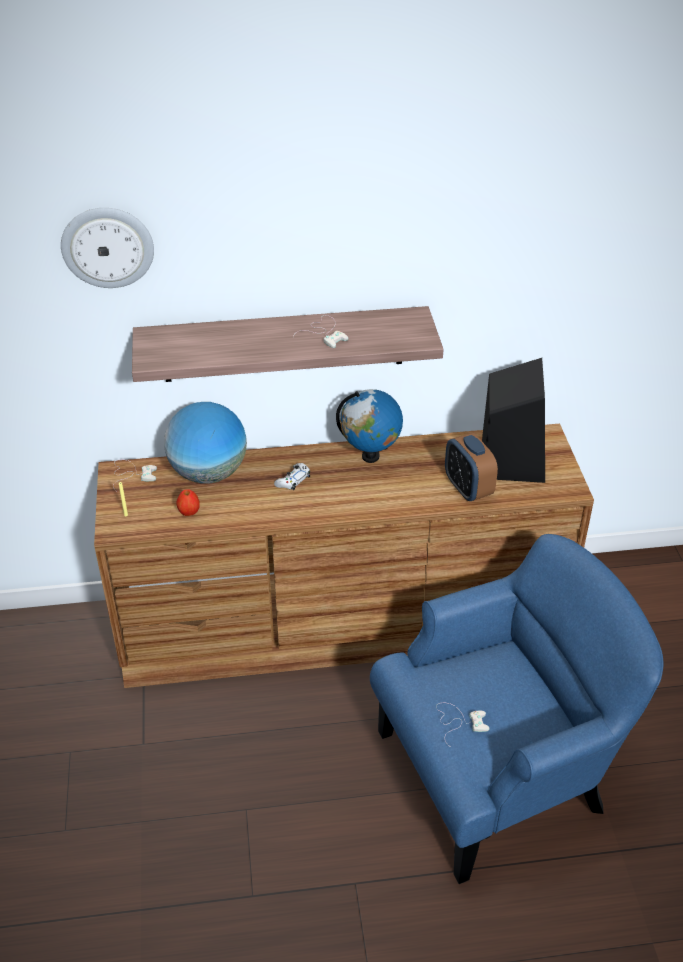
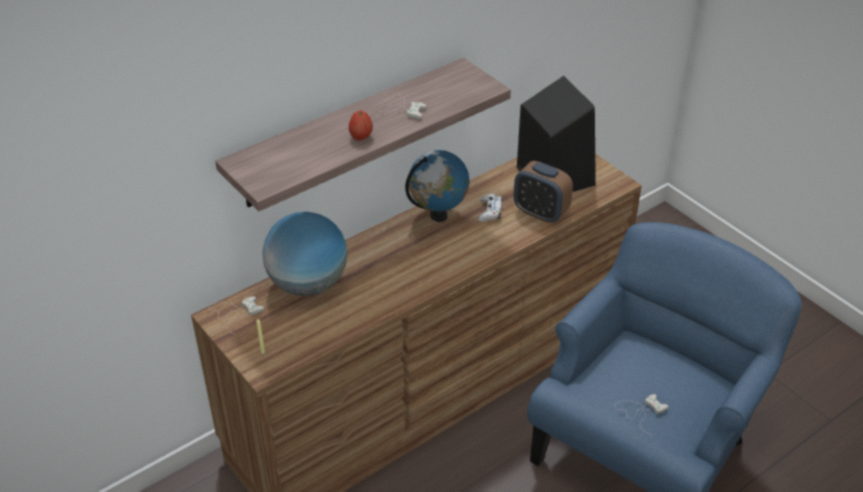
camera: 30 degrees left, 0 degrees up
(107, 247) = (189, 83): wall clock -> none
(189, 512) = (320, 326): apple -> apple (361, 137)
(293, 480) = (390, 261): white game controller -> white game controller (490, 212)

